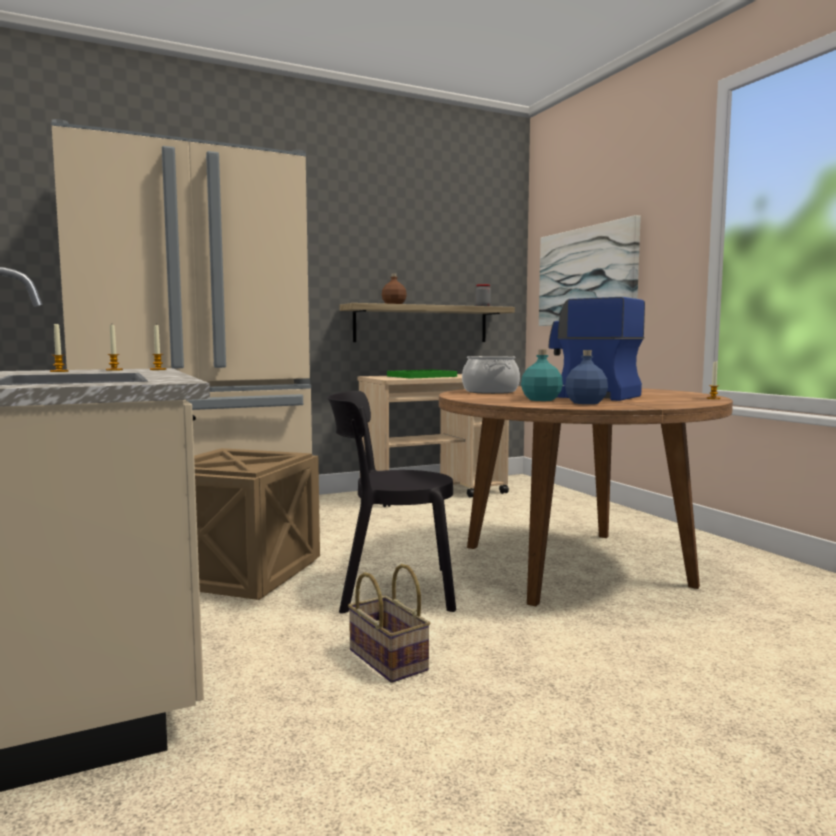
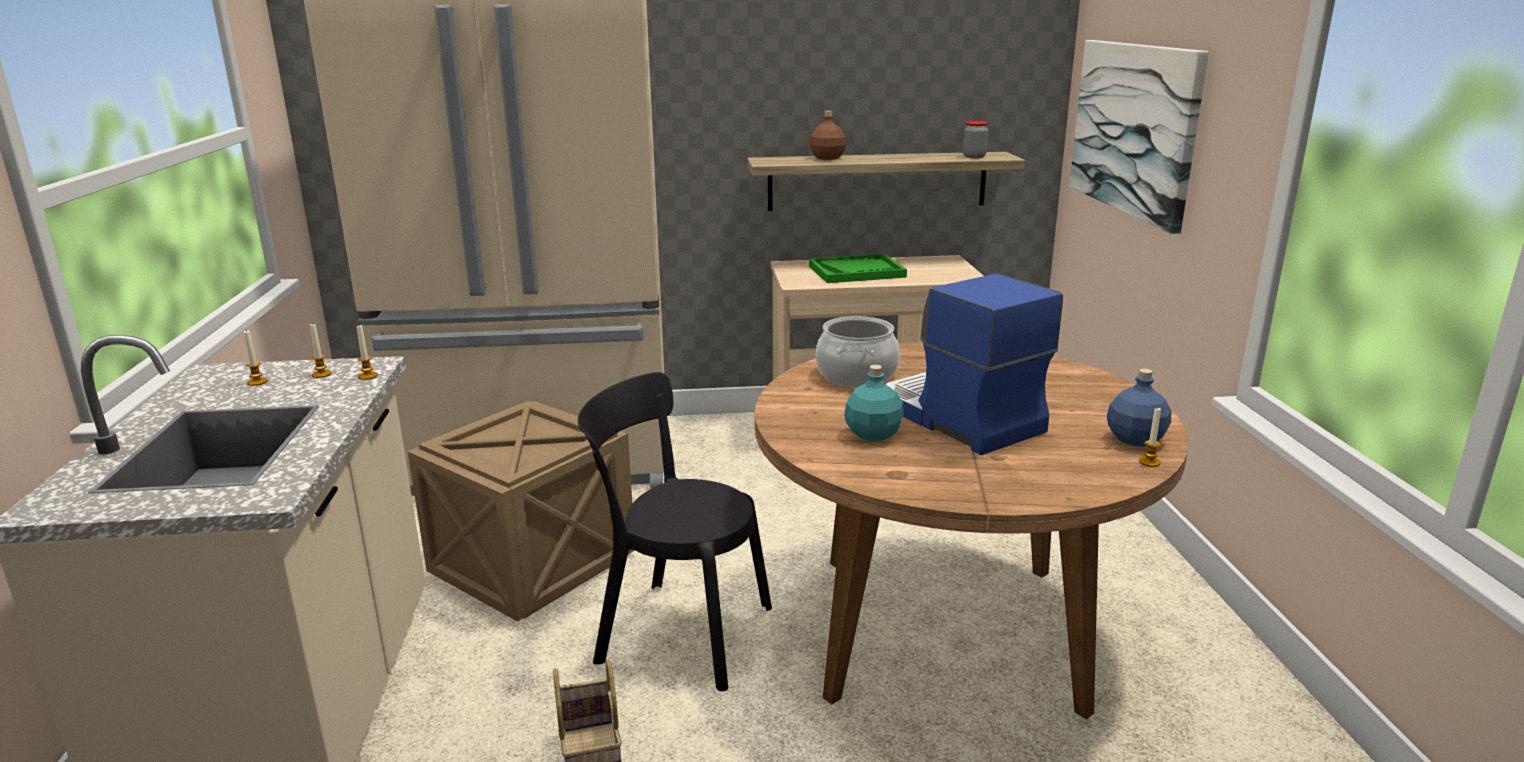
camera: 20 degrees right, 15 degrees up
(586, 403) = (915, 462): blue bottle -> blue bottle (1135, 440)

